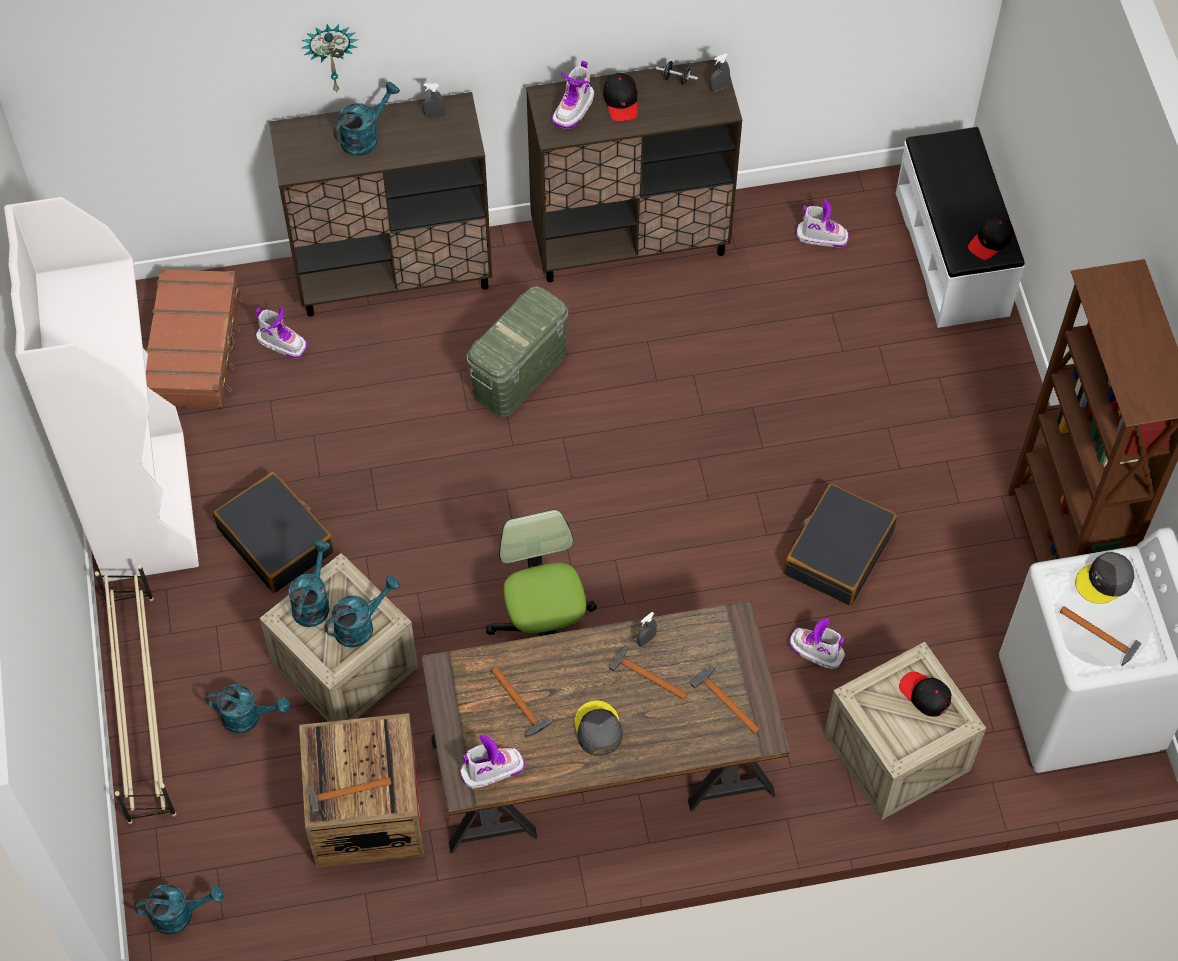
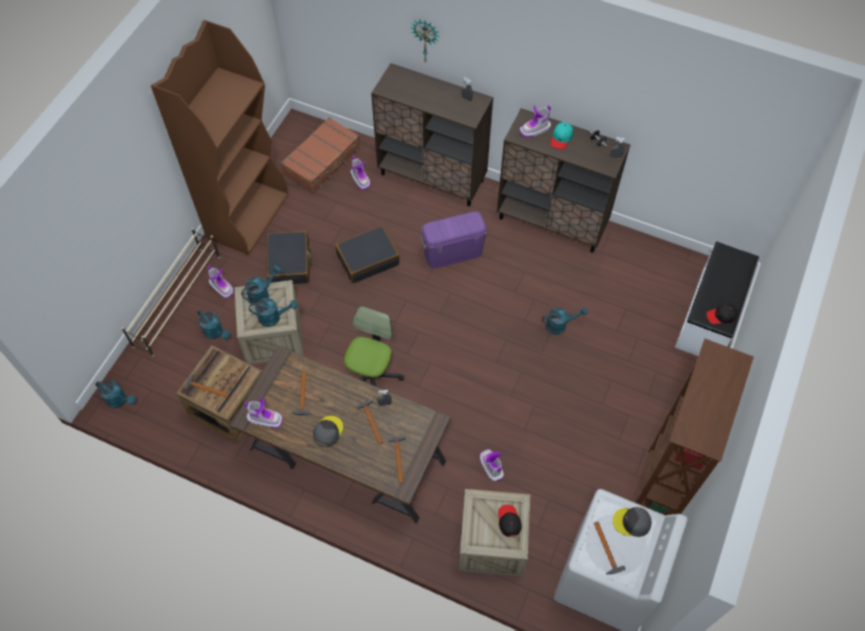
camera: 35 degrees right, 0 degrees up
(143, 505) = (248, 215): white bookcase -> brown bookcase
(365, 136) = (427, 91): turquoise watering can -> turquoise watering can (560, 325)
(519, 375) = (453, 253): green storage box -> purple storage box
(621, 101) = (561, 138): black cap -> turquoise cap
(821, 236) = (648, 270): boot -> boot (222, 287)
(837, 552) = (539, 425): black suitcase -> black suitcase (368, 259)

